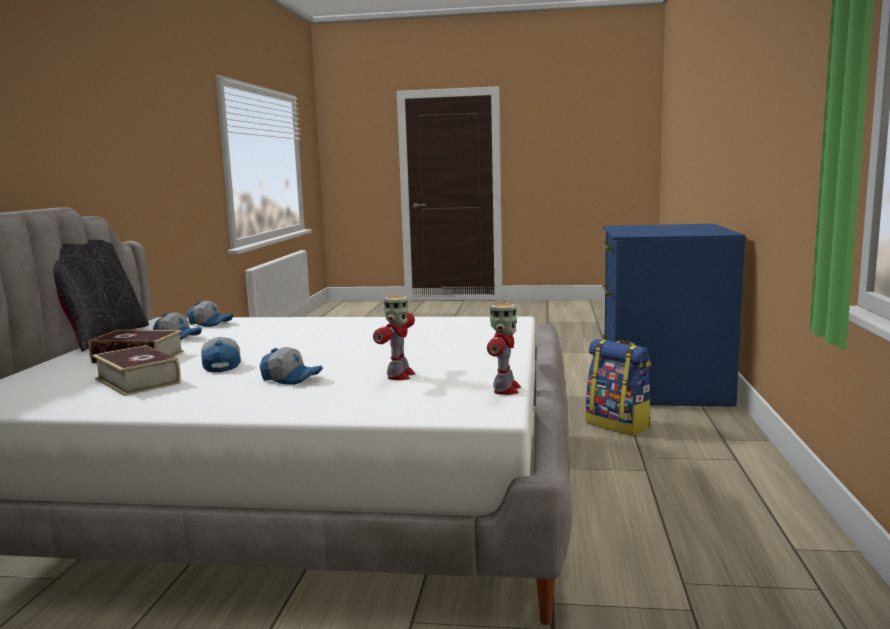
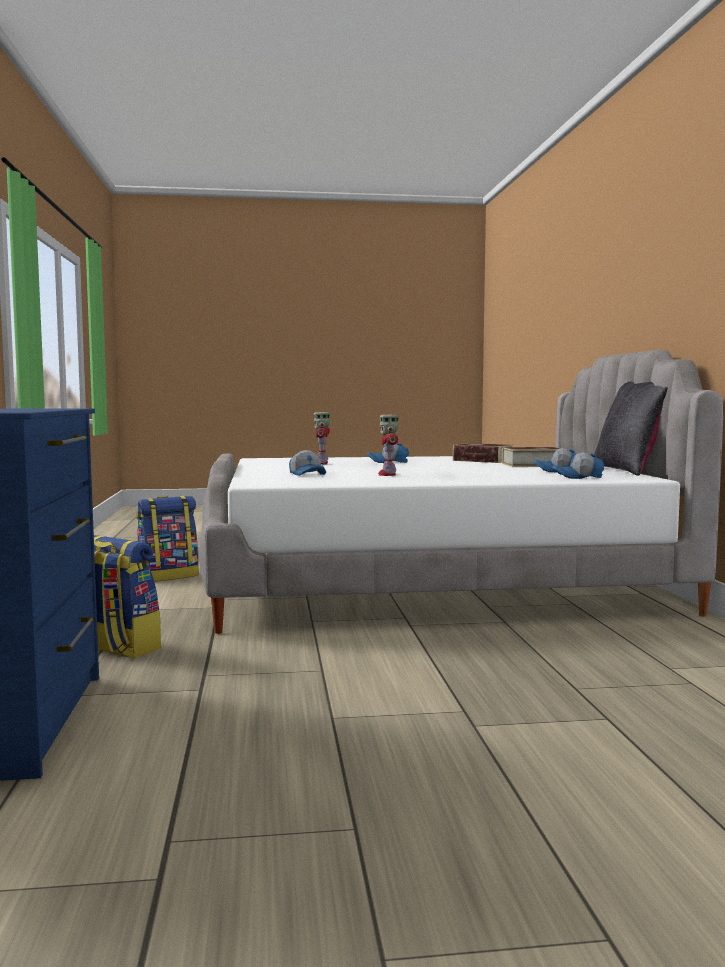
camera: 165 degrees right, 5 degrees down
(221, 365) = (455, 464): cap -> cap (308, 474)
(505, 390) = (251, 462): toy robot -> toy robot (388, 474)
(640, 546) = (168, 576): none -> backpack

